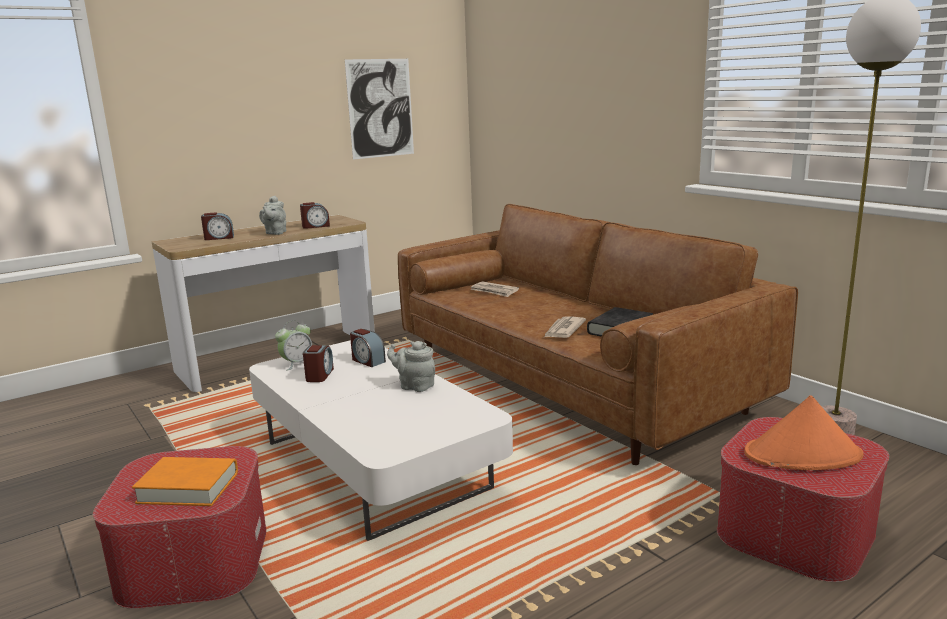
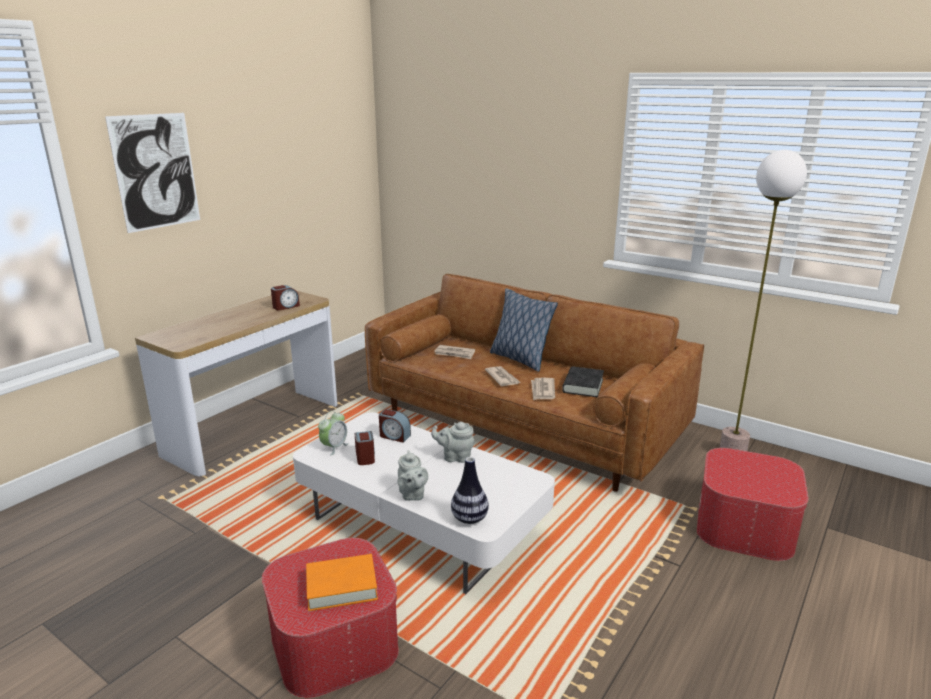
camera: 20 degrees left, 5 degrees up
(219, 238) = (204, 328): alarm clock -> none
(275, 233) = (255, 318): grey teapot -> grey teapot (412, 495)
(374, 444) = (469, 519): none -> vase
(380, 108) = (312, 185): picture -> picture (156, 172)
(527, 315) = (502, 378): none -> newspaper
(566, 301) = (519, 359): none -> pillow
(803, 455) = (755, 477): orange hat -> none

